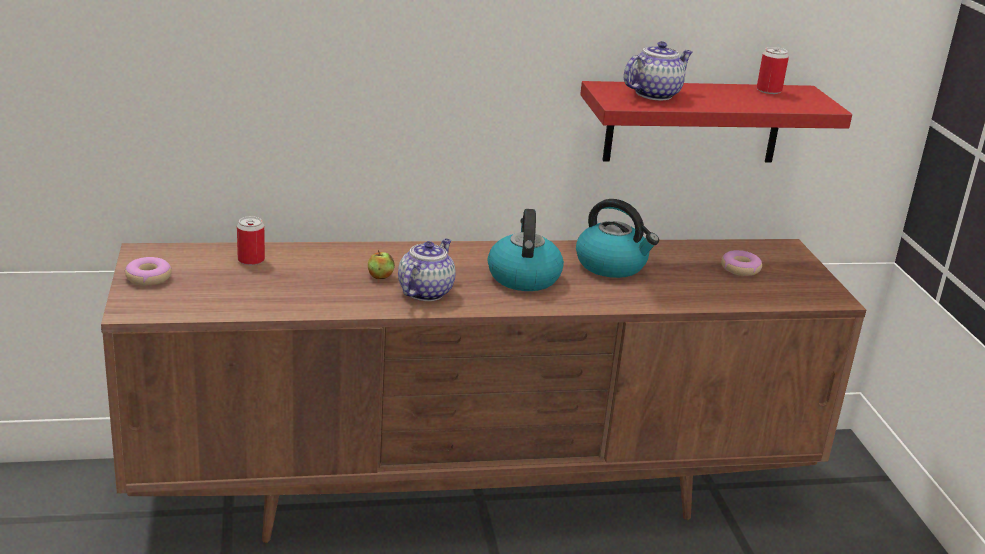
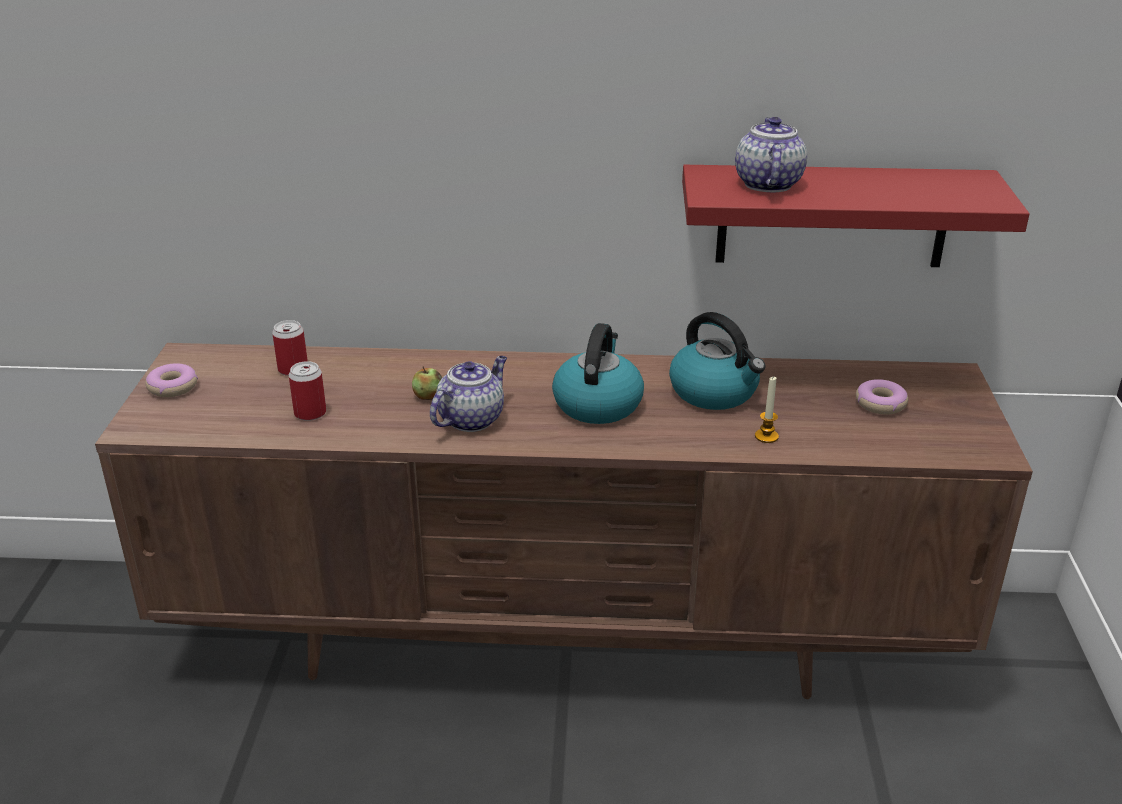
camera: 15 degrees right, 5 degrees up
(654, 94) = (767, 184): teapot -> teapot turned 60 degrees counterclockwise
(665, 295) = (766, 436): none -> candle
(769, 90) = (927, 178): can -> can (310, 413)

